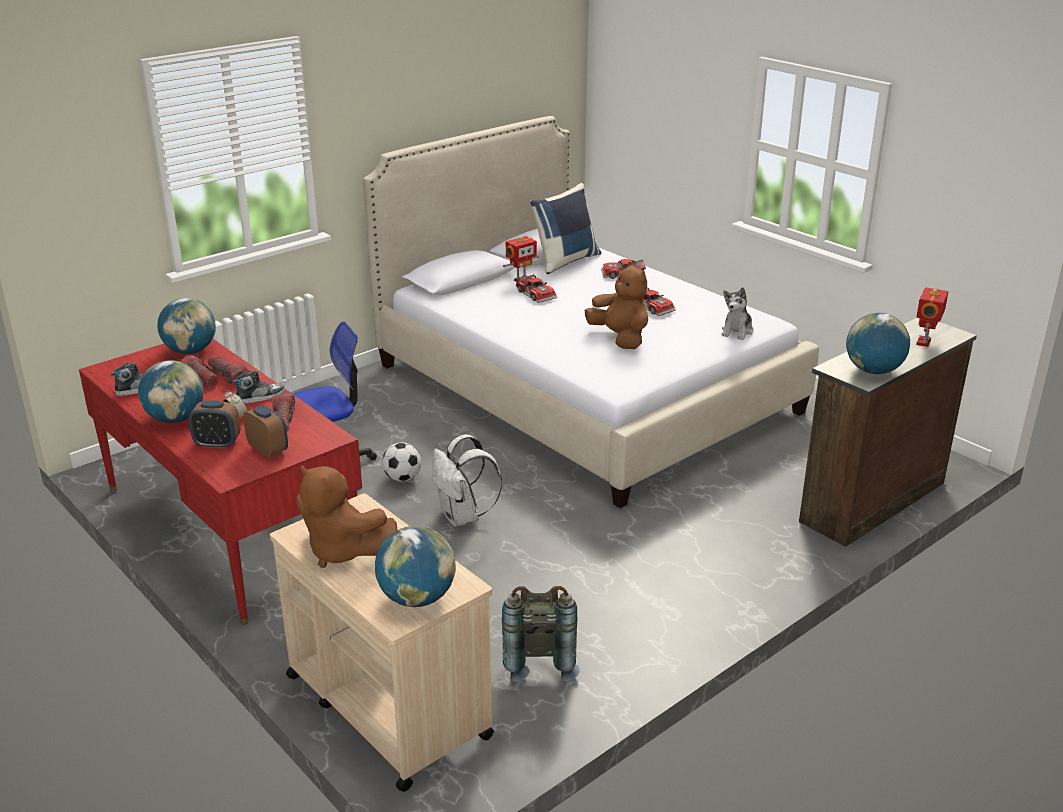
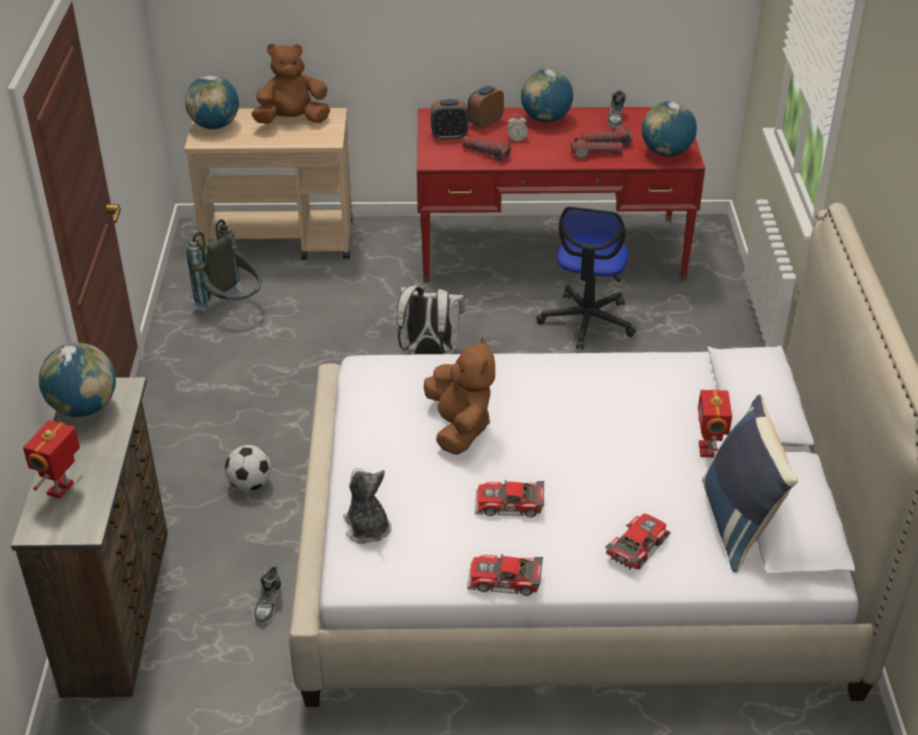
camera: 130 degrees right, 10 degrees up
(260, 397) = (537, 156): shoe -> shoe (269, 604)
(402, 478) = (526, 350): football -> football (250, 484)
(537, 294) = (647, 437): toy car -> toy car (504, 582)
(620, 338) = (459, 428): brown plush toy -> brown plush toy turned 105 degrees counterclockwise
(925, 342) = (62, 489): toy robot -> toy robot turned 135 degrees counterclockwise

